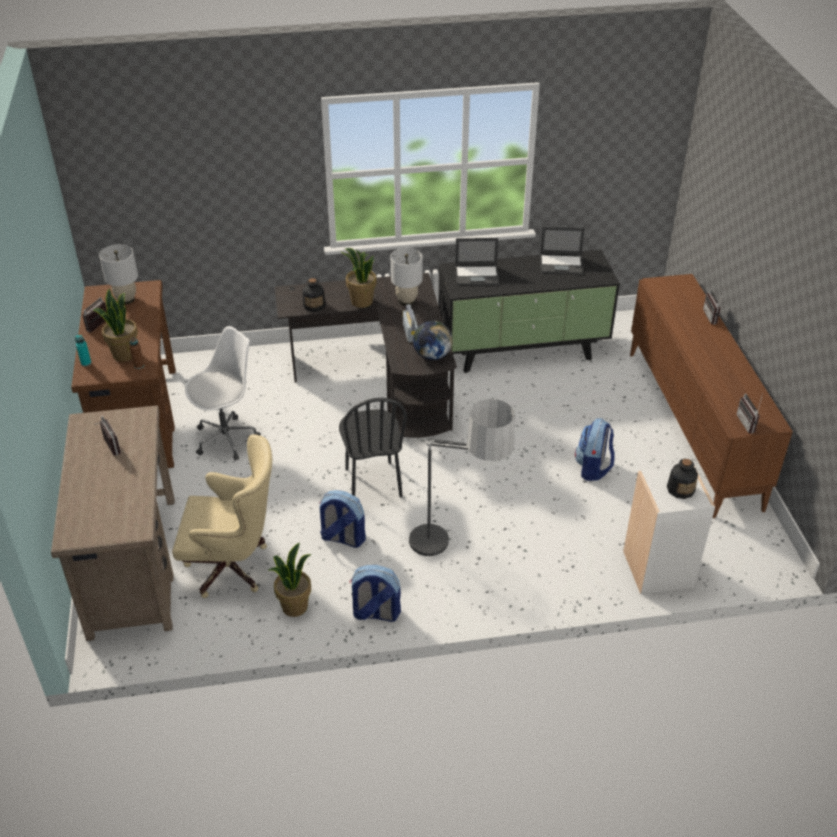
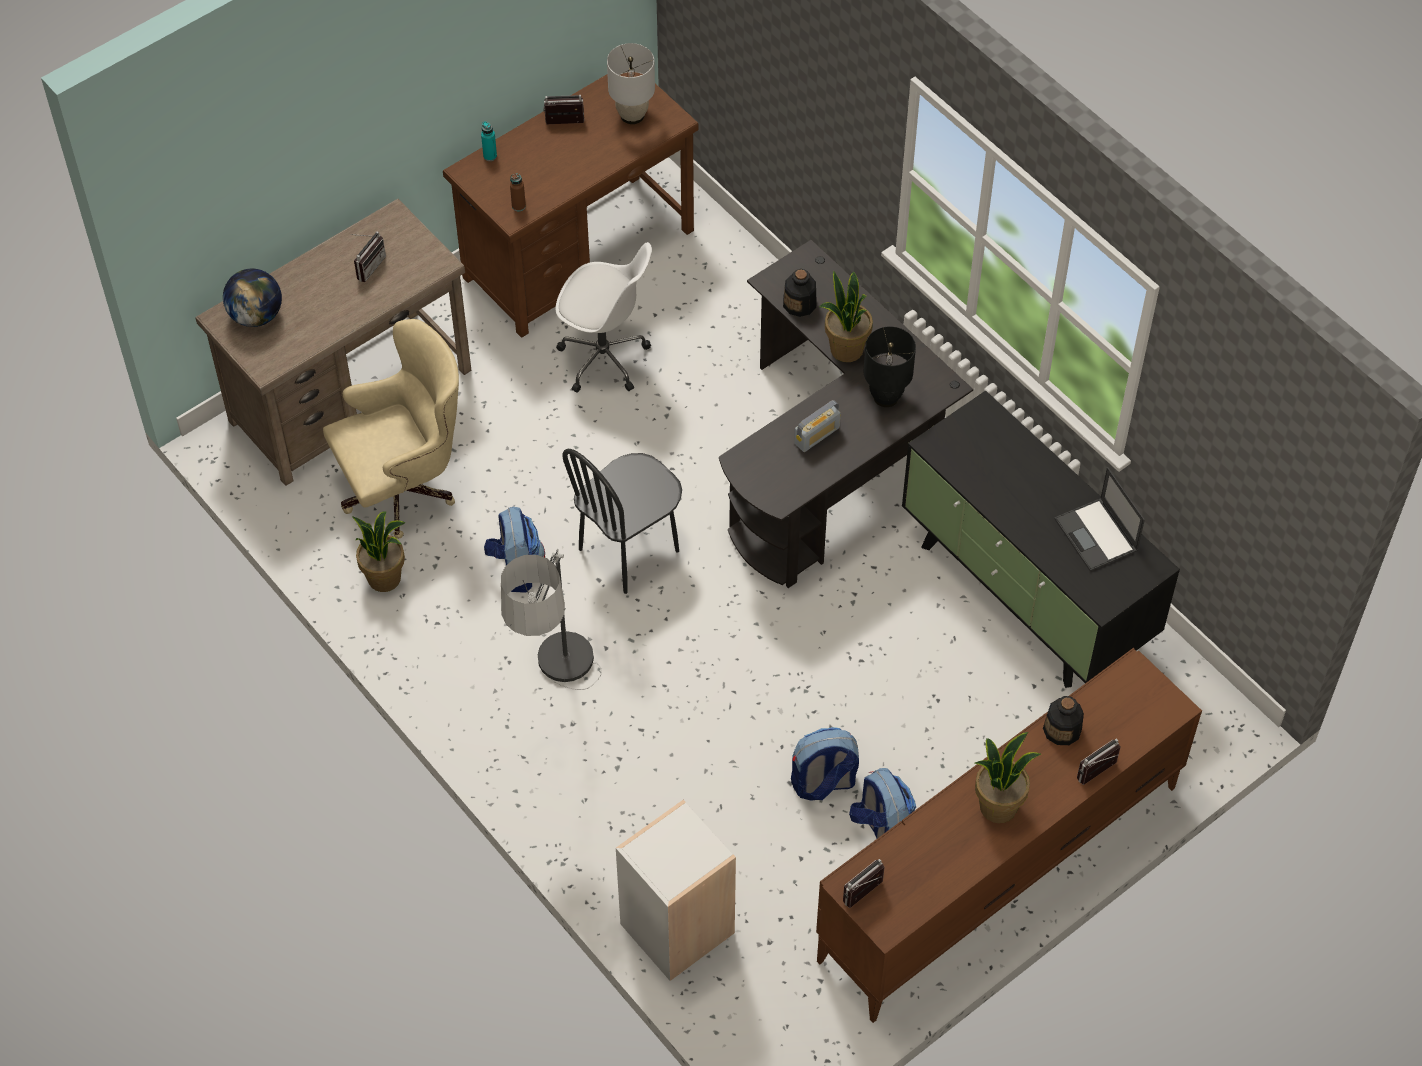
camera: 60 degrees right, 15 degrees up
(124, 354) = (529, 180): potted plant -> potted plant (998, 806)
(233, 568) = (404, 489): beige office chair -> beige office chair turned 90 degrees counterclockwise
(375, 613) = (421, 660): backpack -> backpack (882, 828)
(406, 301) = (885, 397): white table lamp -> black table lamp
(432, 356) = (784, 483): globe -> globe (256, 315)
(477, 275) = (989, 448): laptop -> none
(680, 489) = (676, 858): bottle -> bottle (1062, 729)

